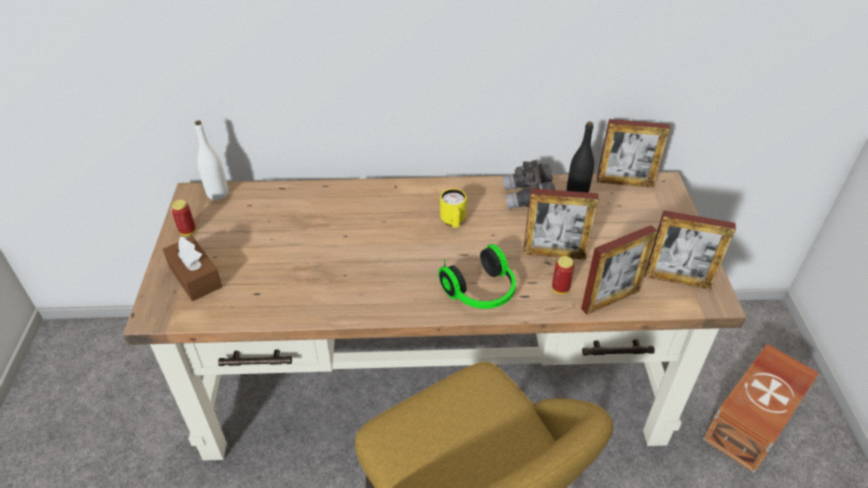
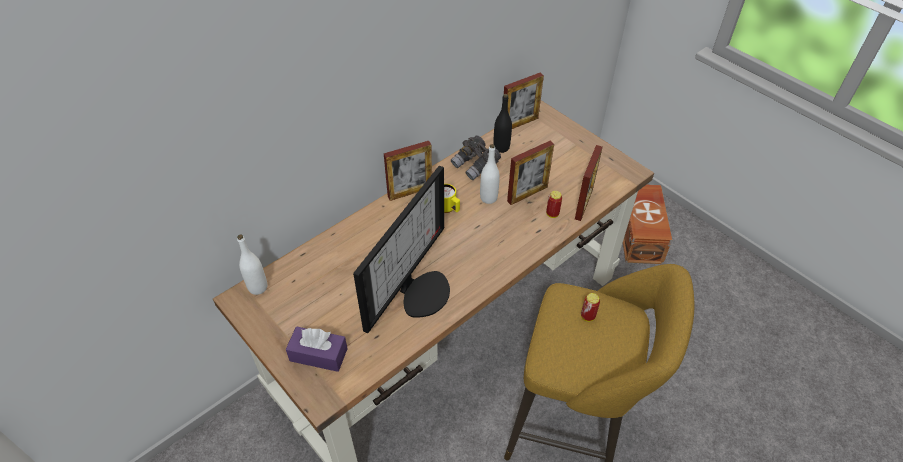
camera: 40 degrees left, 5 degrees up
(188, 231) = (270, 328): can -> can (587, 316)
(195, 277) = (318, 354): brown tissue box -> purple tissue box
(340, 279) = (420, 291): none -> monitor
(481, 292) = (513, 244): headphones -> none
(507, 235) = (488, 198): none -> white bottle
(677, 280) = (604, 171): picture frame -> picture frame (410, 192)

